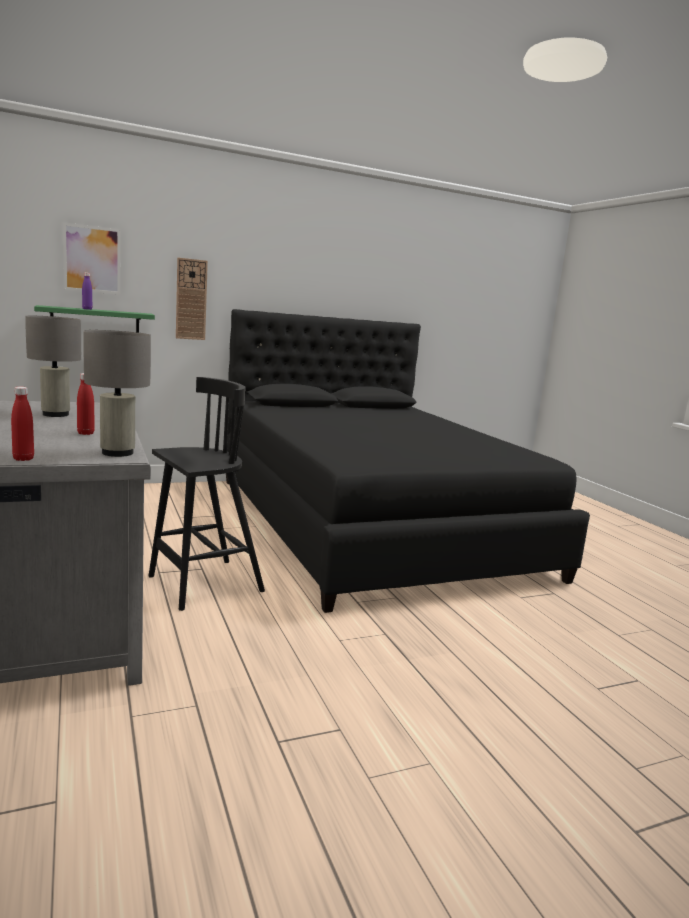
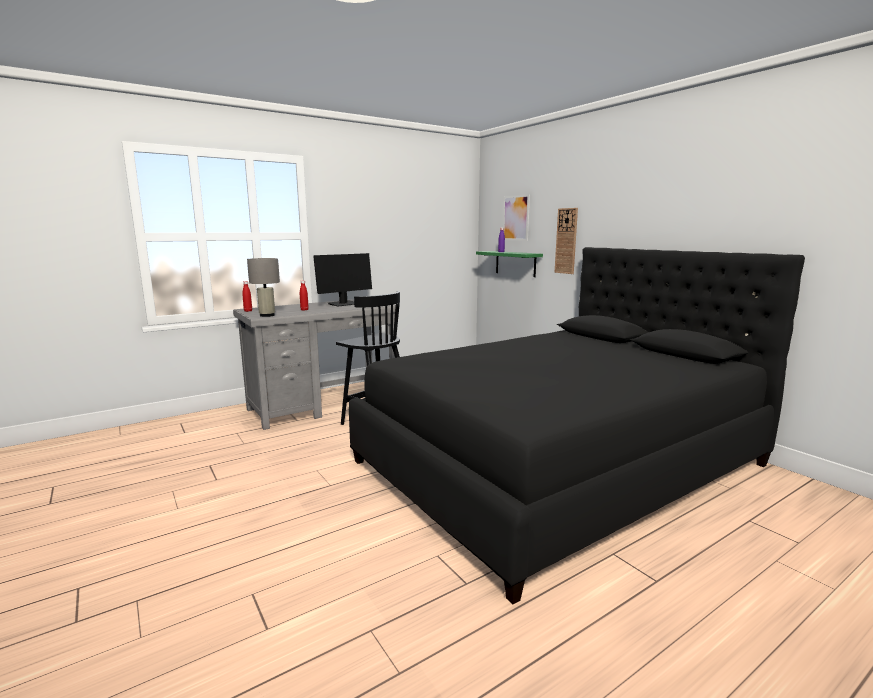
camera: 80 degrees right, 0 degrees up
(55, 414) = (343, 304): grey table lamp -> monitor

